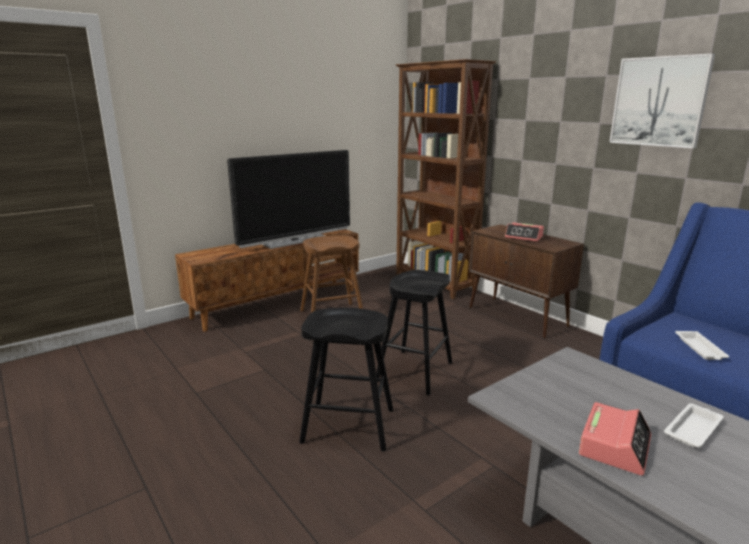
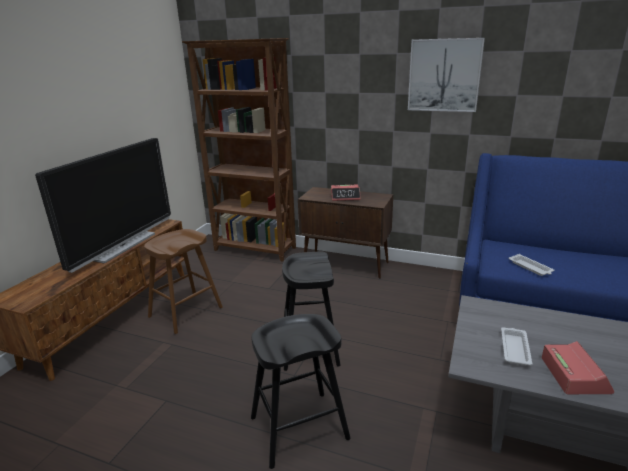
camera: 30 degrees left, 5 degrees up
(693, 429) = (595, 339): white tray -> white tray (515, 348)

